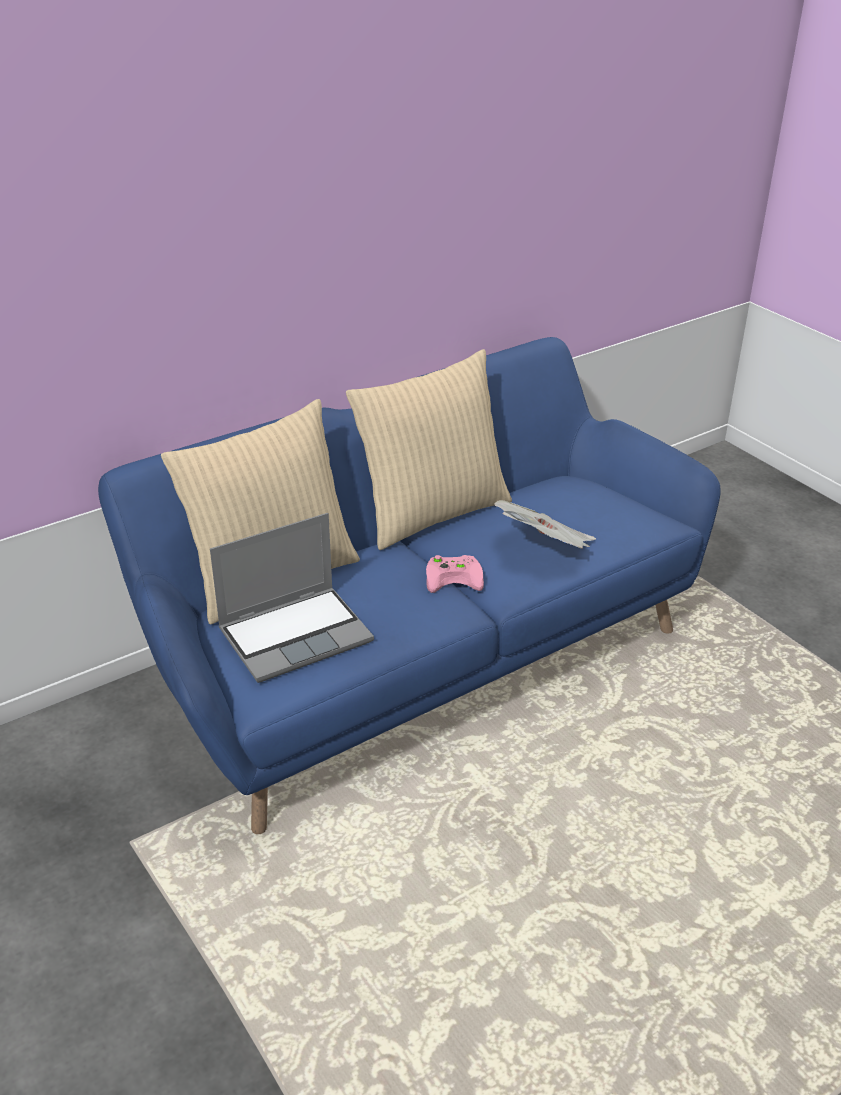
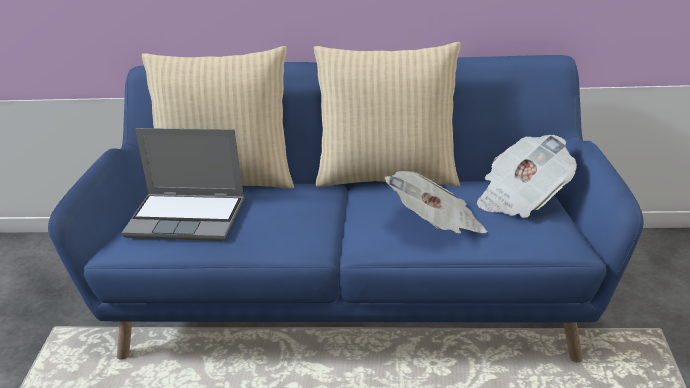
camera: 40 degrees right, 5 degrees down
(455, 576) = (341, 221): pink game controller -> none
(582, 494) = (522, 198): none -> newspaper

